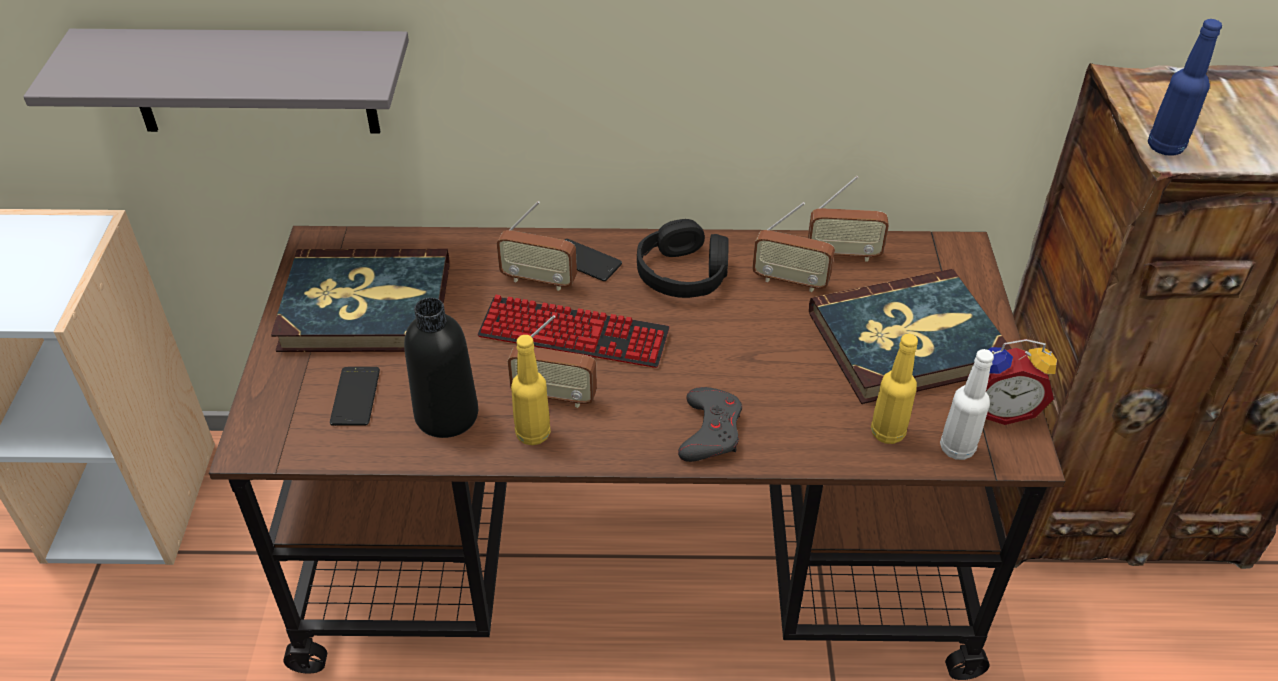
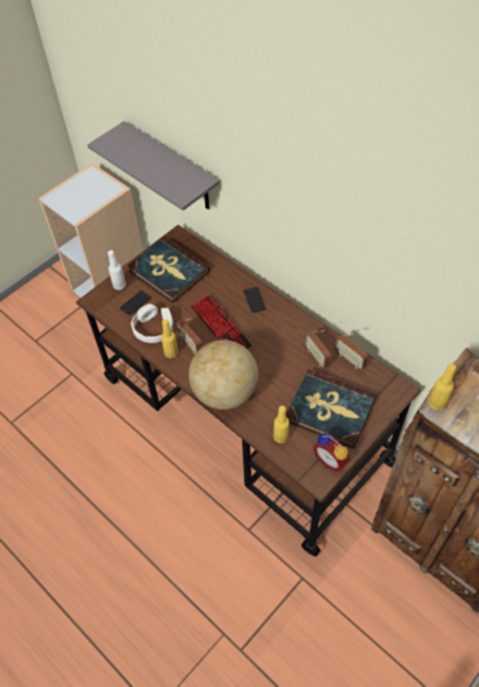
camera: 45 degrees right, 10 degrees up
(446, 415) = (154, 328): black bottle -> white headphones
(539, 280) = (231, 297): radio -> none
(683, 273) = (282, 327): black headphones -> none
(710, 431) = (224, 392): grey game controller -> globe
(957, 448) = (297, 461): white bottle -> white bottle (119, 286)
(1165, 147) = (436, 404): blue bottle -> yellow bottle

